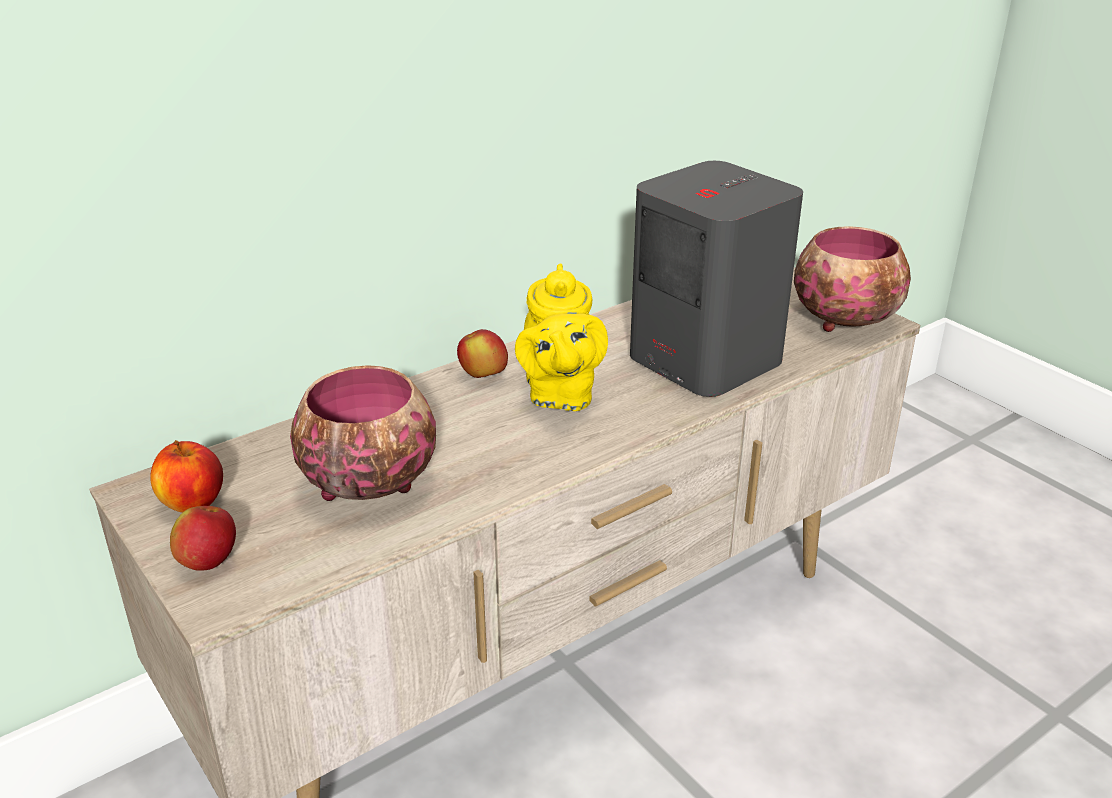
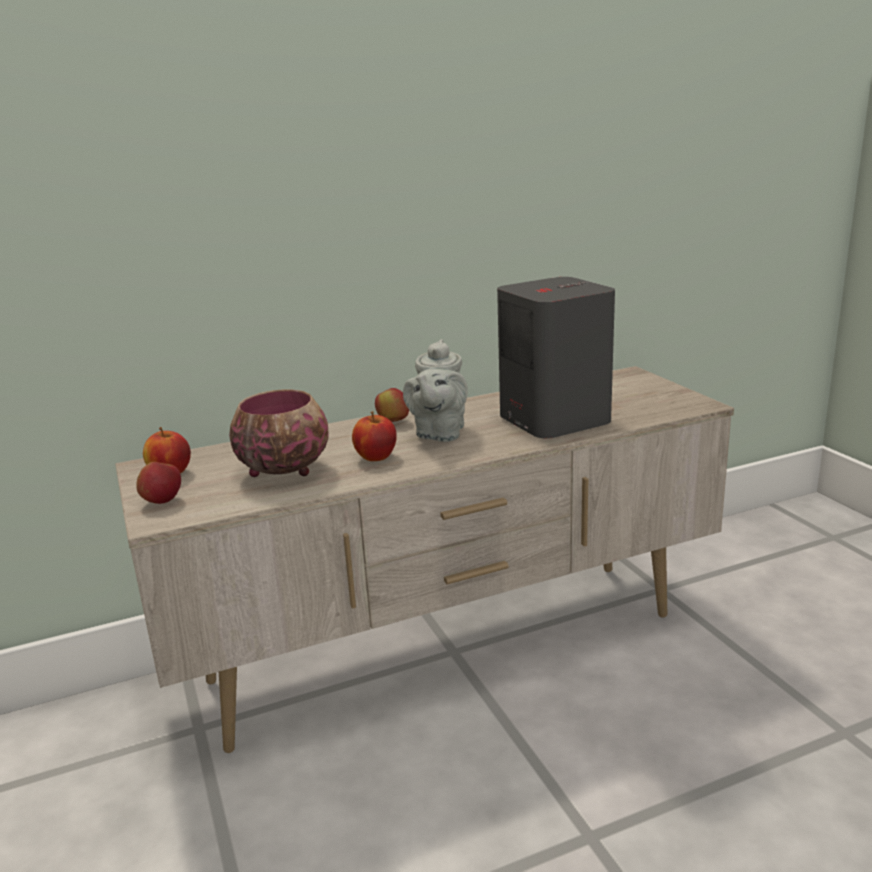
camera: 15 degrees right, 10 degrees down
(492, 448) = (375, 457): none -> apple
(559, 395) = (439, 433): yellow teapot -> grey teapot
(847, 321) = (676, 403): bowl -> none

